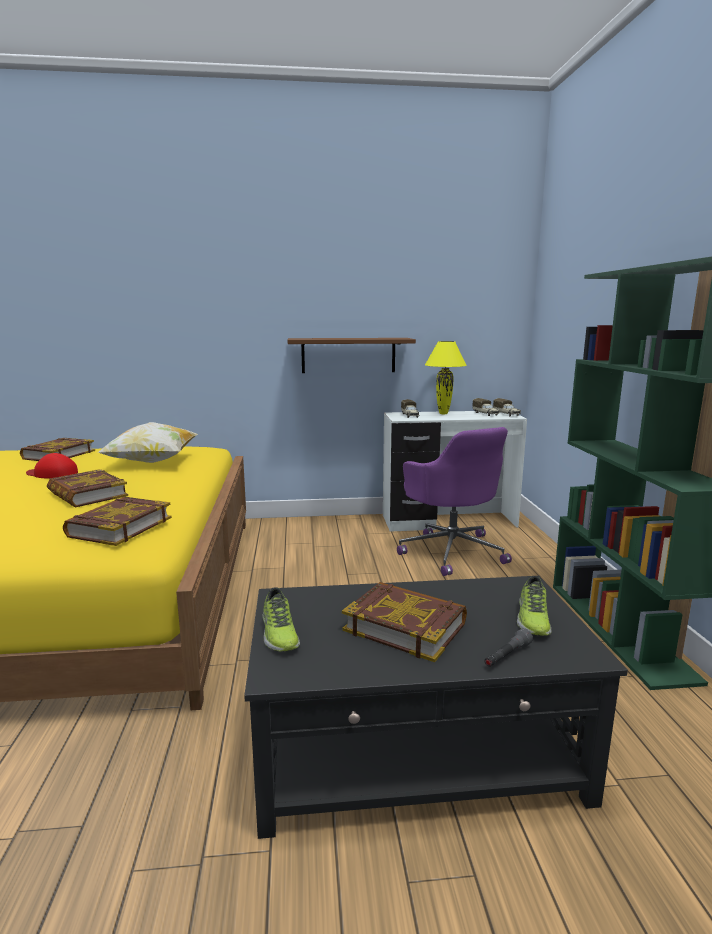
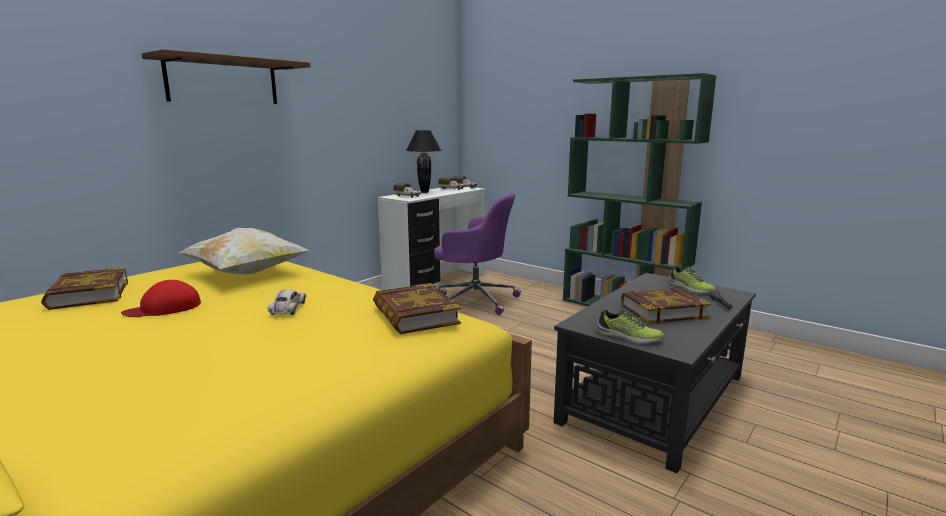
camera: 45 degrees left, 0 degrees up
(87, 494) = (288, 308): book -> white toy car
(348, 355) = (344, 145): brown shelf -> brown shelf (223, 81)
(444, 413) = (425, 192): yellow table lamp -> black table lamp

